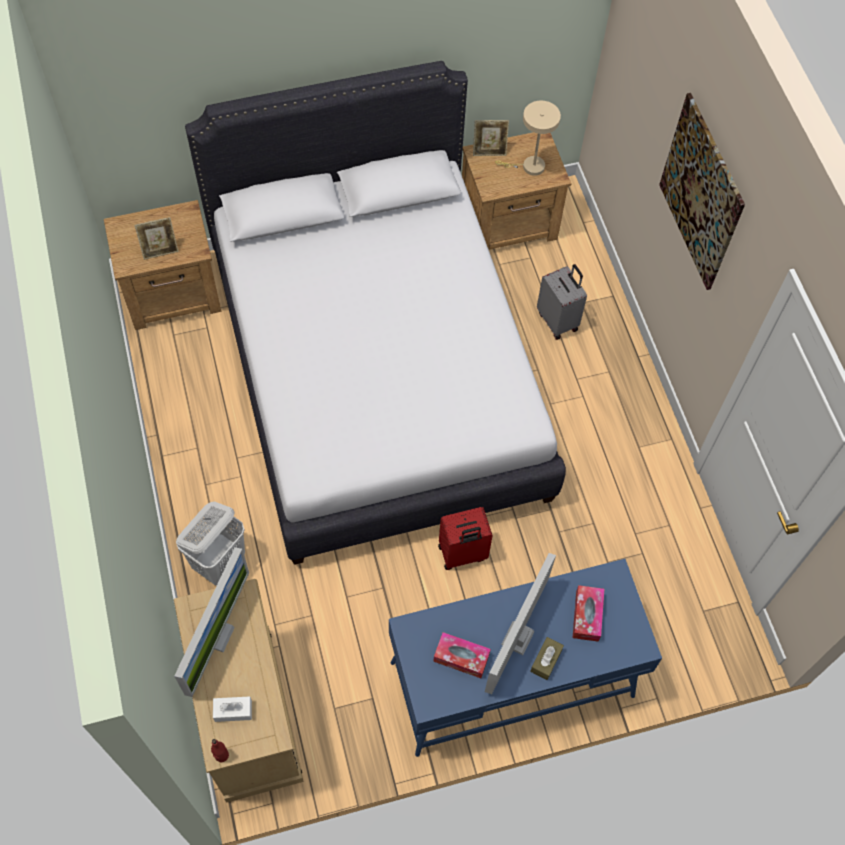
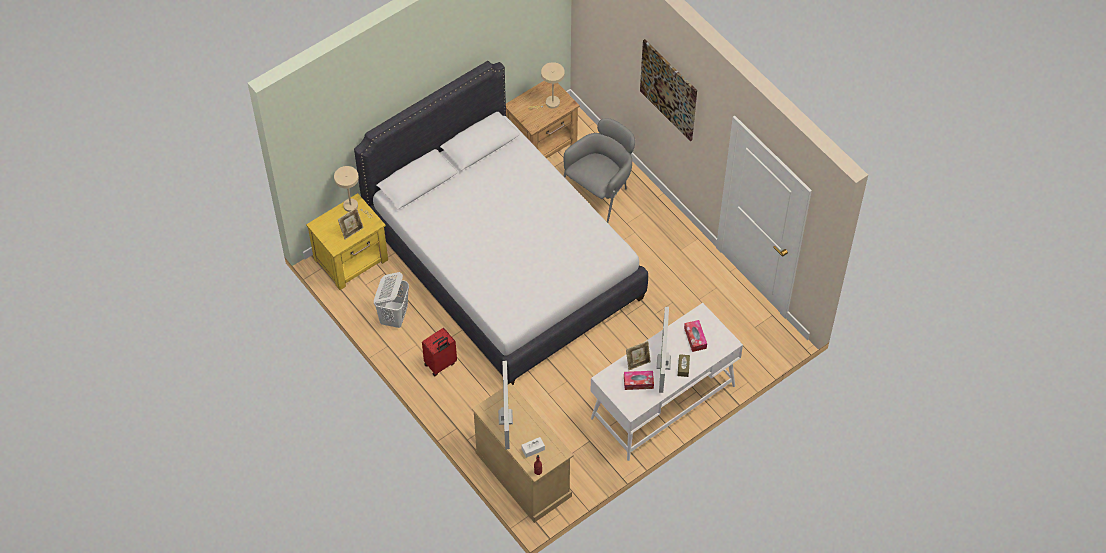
camera: 20 degrees left, 5 degrees down
(174, 293) = (352, 259): brown nightstand -> yellow nightstand
(180, 217) = (353, 207): none -> beige table lamp
(220, 562) = (464, 402): white laundry basket -> white laundry basket (394, 316)
(462, 554) = (604, 346): red suitcase -> red suitcase (440, 364)
(489, 150) = (521, 102): picture frame -> picture frame (637, 362)
(511, 678) = (662, 402): blue desk -> white desk
(558, 321) = (600, 192): grey suitcase -> grey armchair

